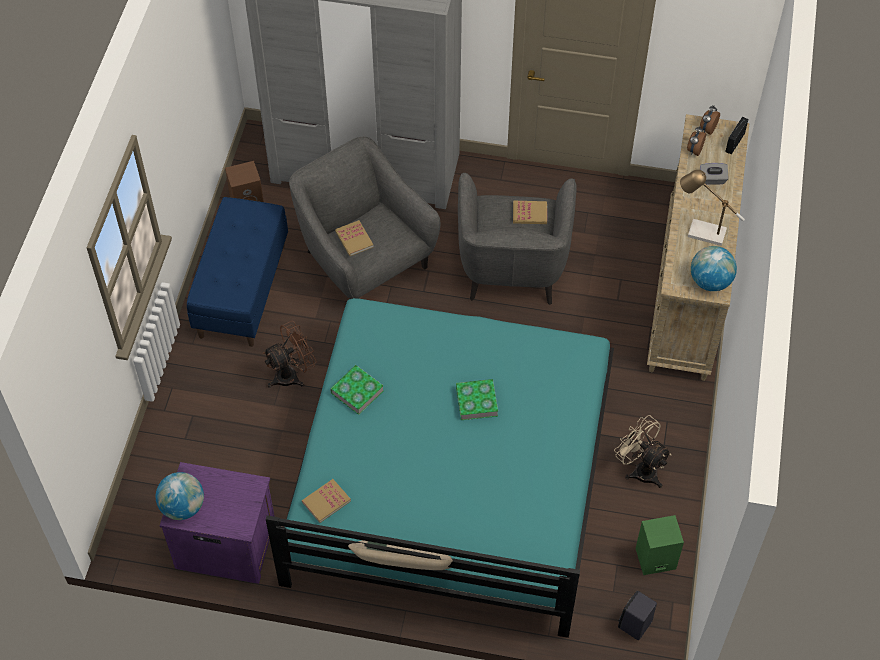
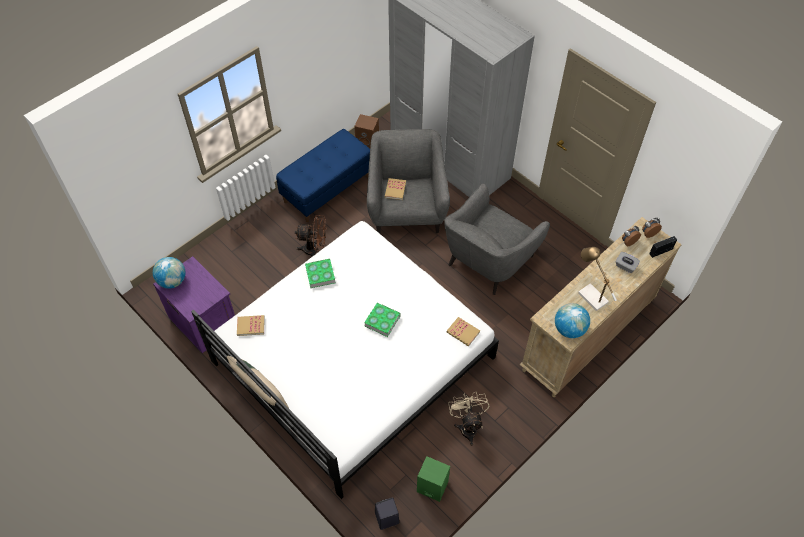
camera: 35 degrees right, 0 degrees up
(450, 476) = (352, 359): turquoise bed -> white bed
(529, 213) = (510, 230): book -> book (463, 332)

